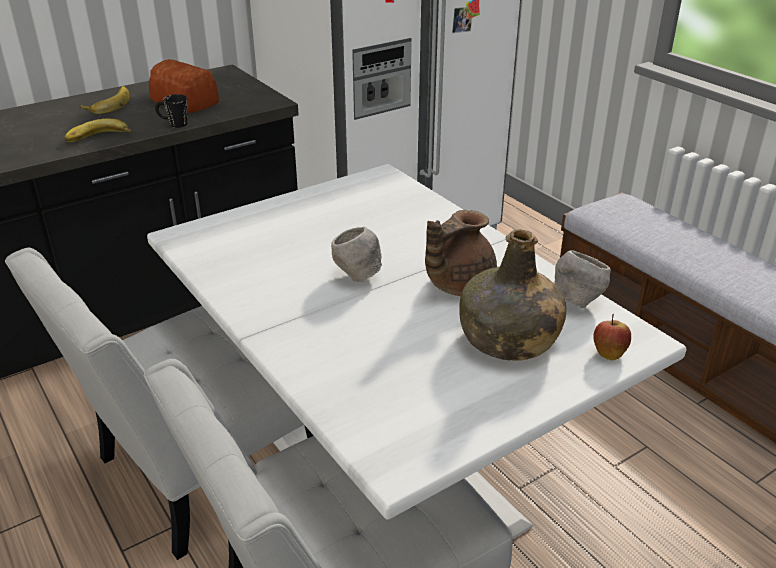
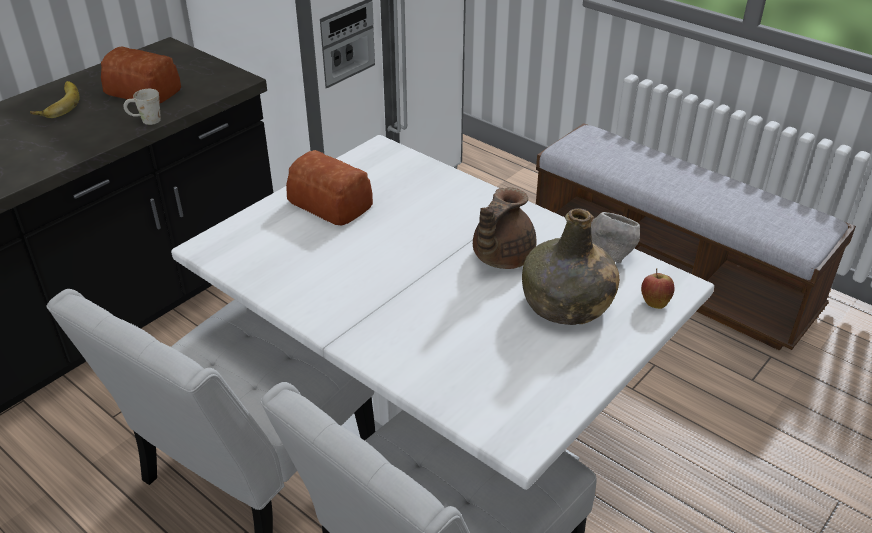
camera: 15 degrees left, 5 degrees up
(99, 138) = (72, 148): banana -> none
(173, 124) = (145, 120): black mug -> white mug
(312, 213) = (330, 202): none -> bread
(357, 276) = (404, 263): grey bowl -> none

